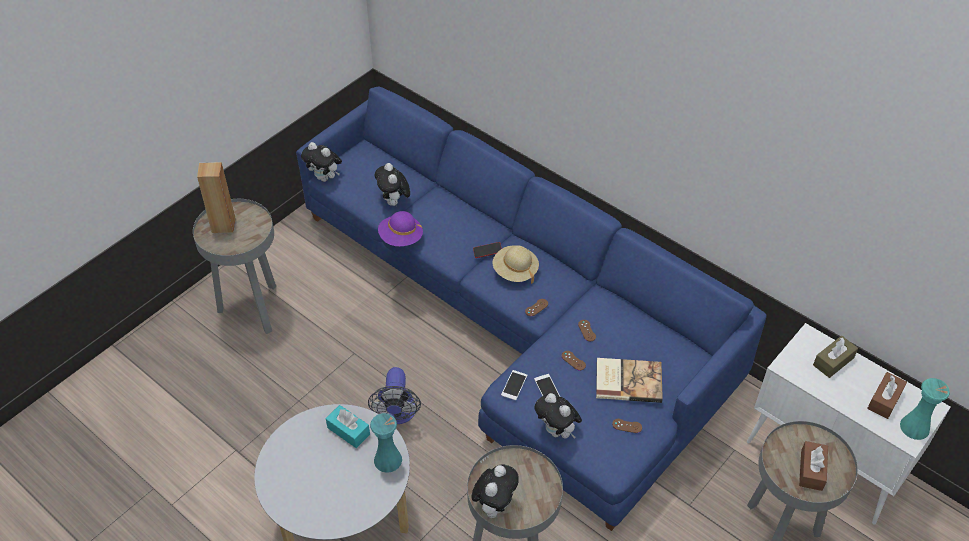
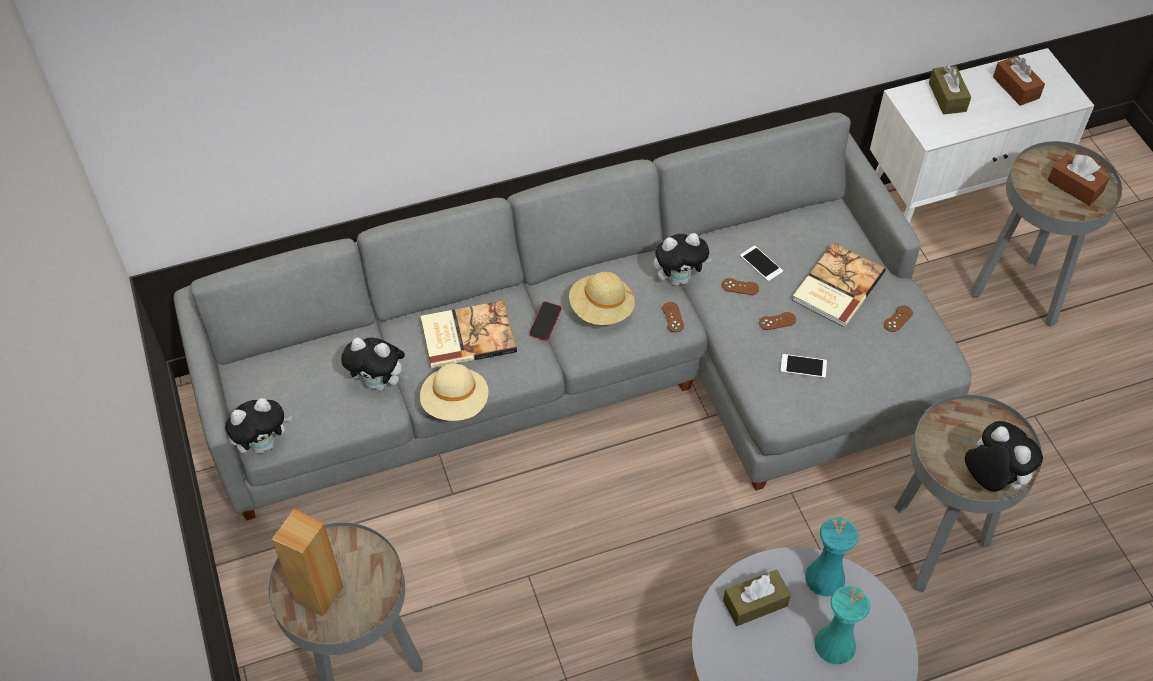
camera: 60 degrees left, 5 degrees up
(348, 431) = (755, 603): turquoise tissue box -> brown tissue box
(397, 414) = (661, 569): fan -> none
(401, 238) = (455, 403): purple hat -> beige hat
(450, 221) = (467, 335): none -> book
(514, 385) = (777, 396): phone -> phone (761, 263)
(521, 322) = (601, 369): blue sofa -> grey sofa
(557, 431) = (865, 388): plush toy -> plush toy (679, 278)
(914, 427) = (1059, 85): turquoise vase -> turquoise vase (835, 644)

